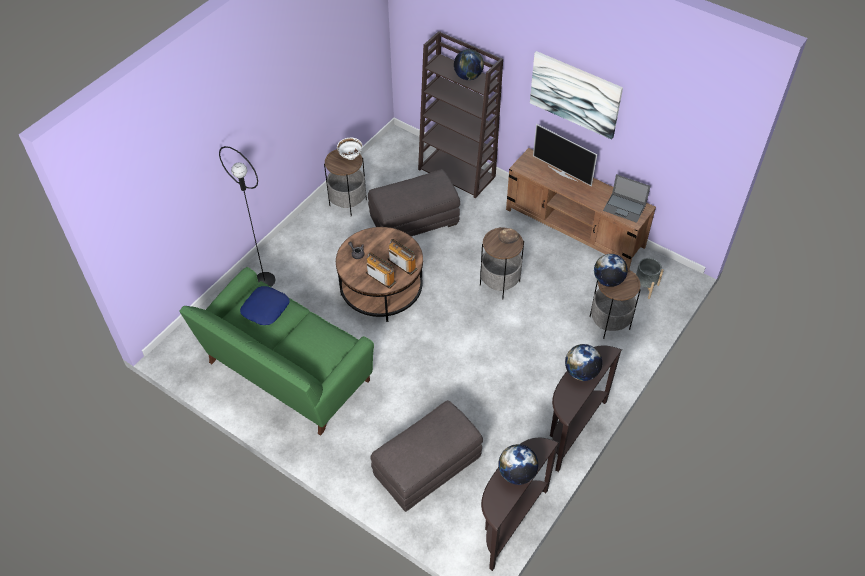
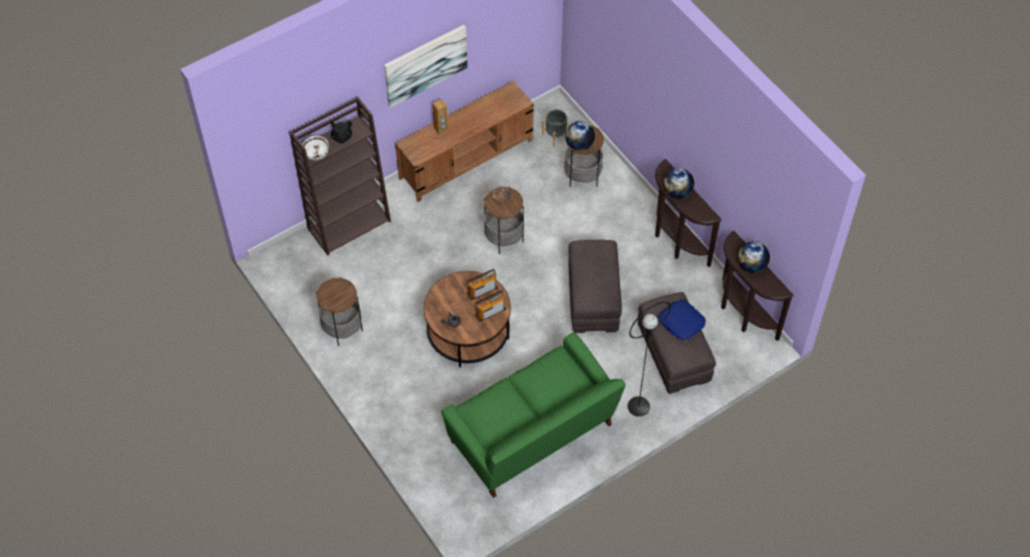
camera: 70 degrees left, 5 degrees up
(264, 280) = (411, 427): black floor lamp -> black floor lamp (638, 406)
(265, 308) = (495, 409): blue pillow -> blue pillow (681, 323)
(350, 156) = (334, 286): white bowl -> white bowl (317, 155)
(414, 222) = (396, 280): grey ottoman -> grey ottoman (593, 299)
(468, 77) = (341, 137): globe -> black teapot
(563, 173) = (441, 129): television -> brown speaker
(625, 208) = (504, 102): laptop -> none

